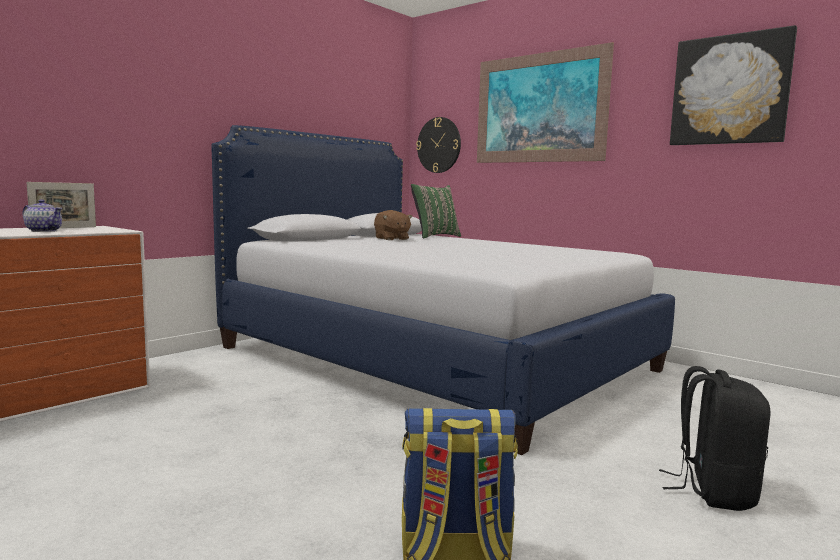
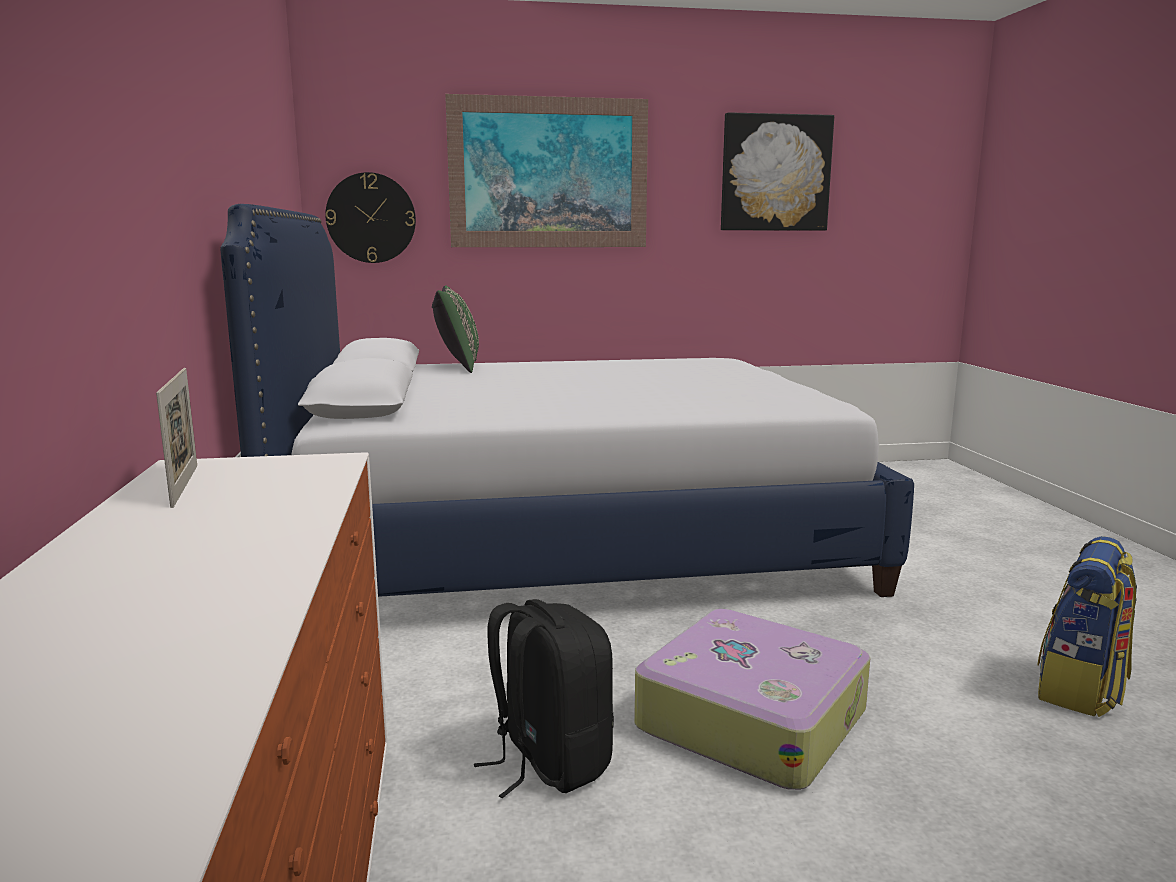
camera: 50 degrees left, 5 degrees up
(44, 231) = (255, 502): teapot -> none
(254, 448) = (751, 718): none -> suitcase
(391, 239) = (450, 381): brown plush toy -> none
(713, 491) = (1009, 563): black backpack -> black backpack (548, 762)

